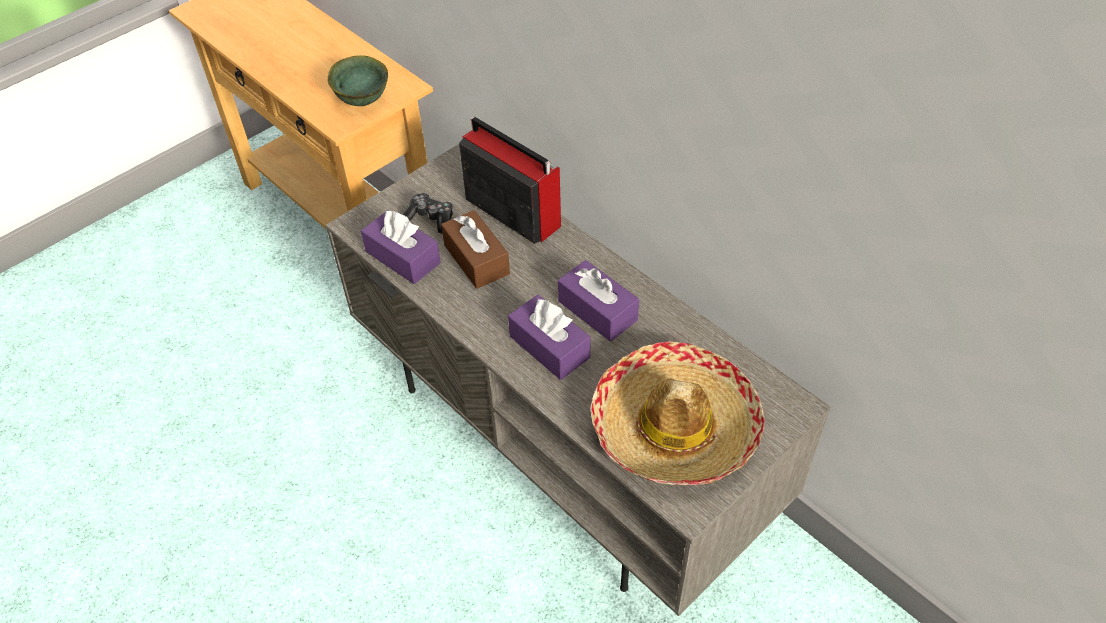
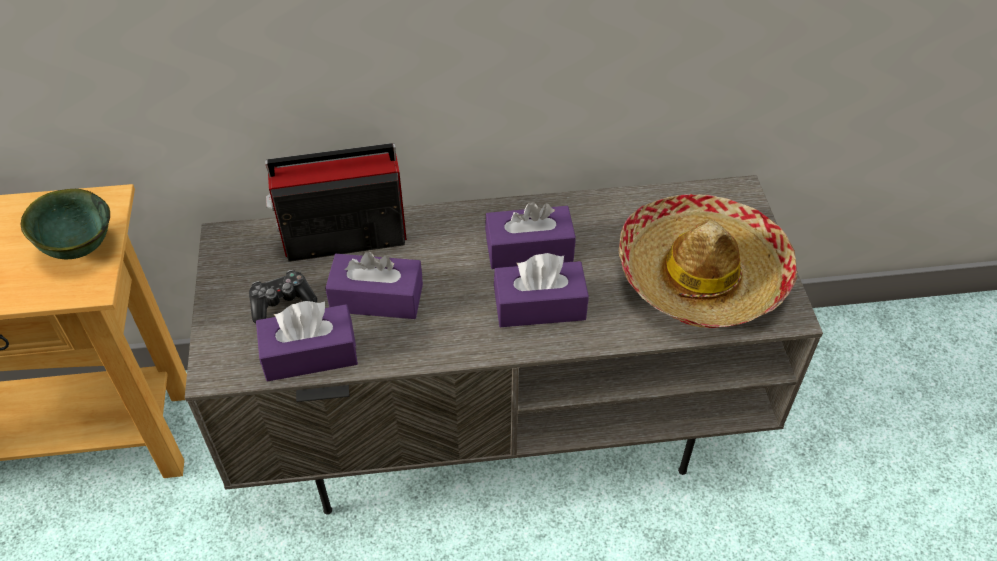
camera: 55 degrees left, 0 degrees up
(476, 259) = (377, 298): brown tissue box -> purple tissue box

